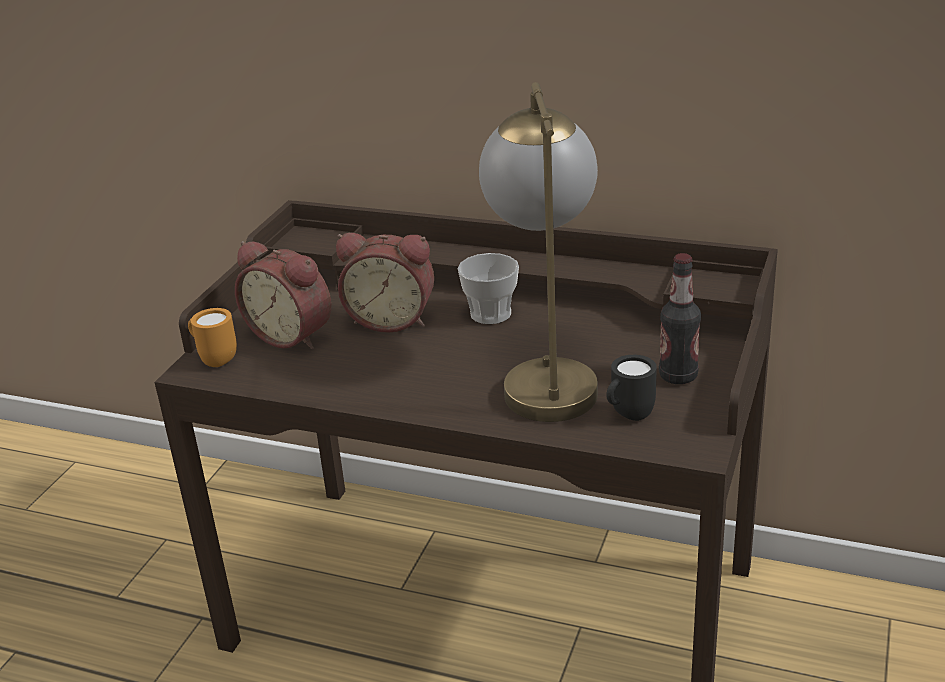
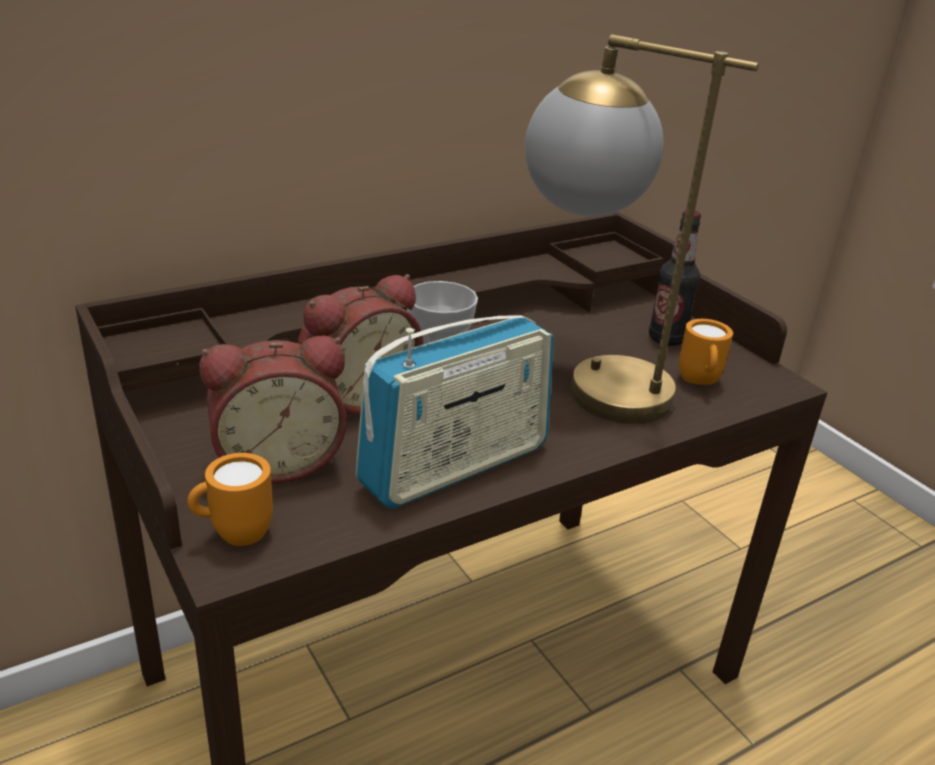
camera: 55 degrees left, 0 degrees up
(367, 382) = (455, 466): none -> radio
(628, 416) = (699, 383): black mug -> orange mug

